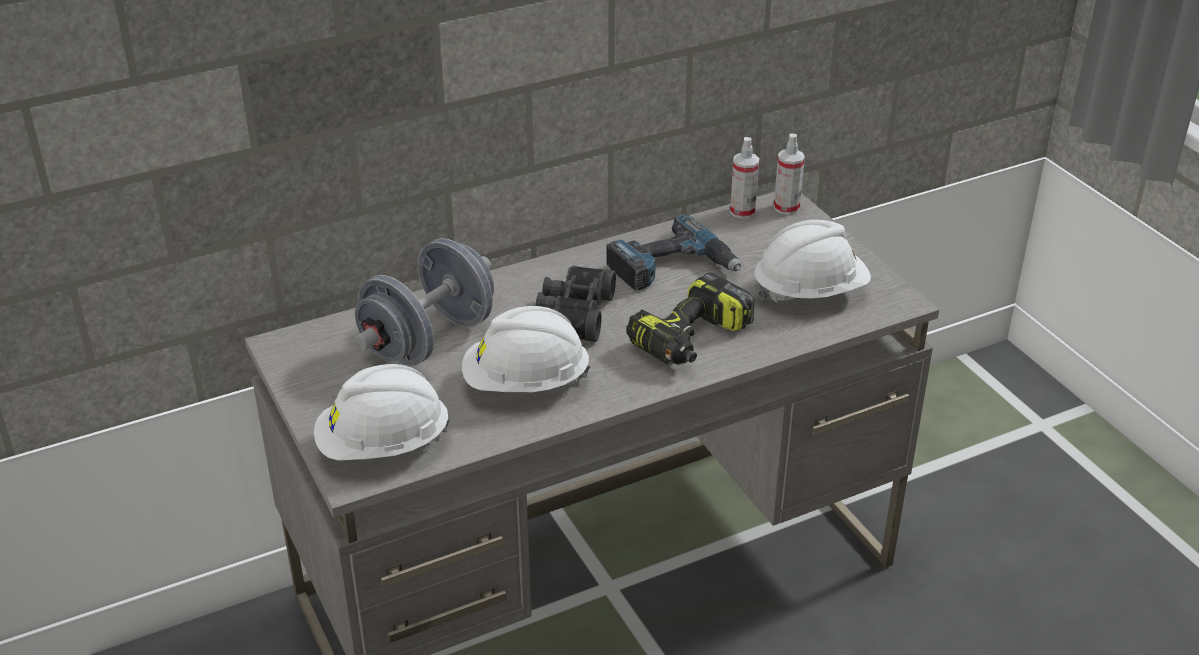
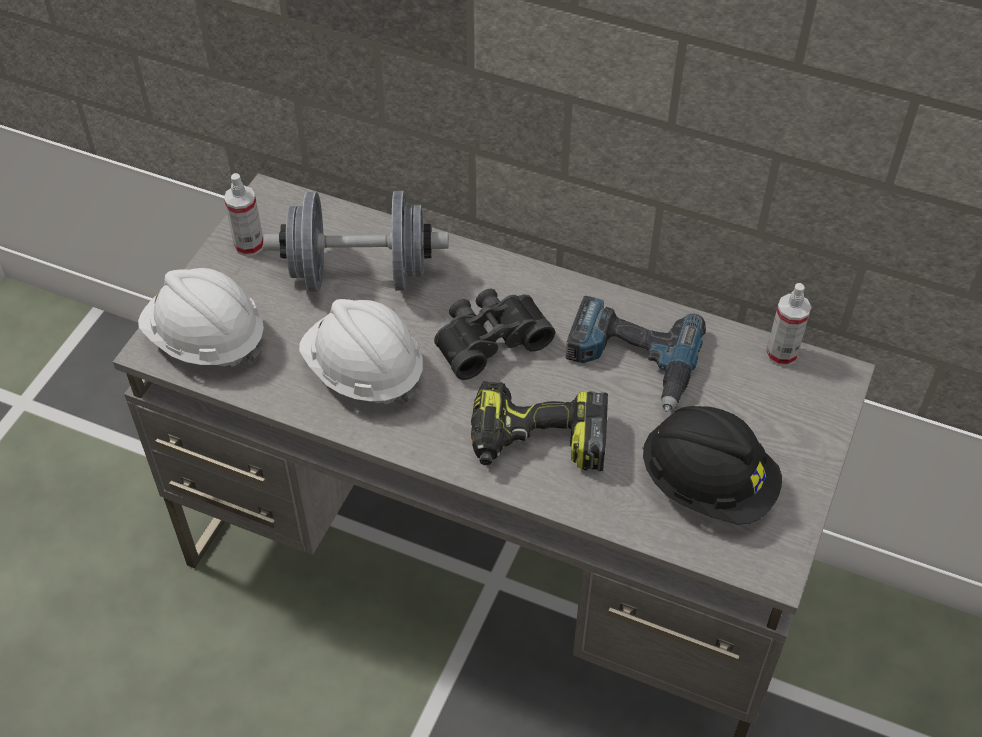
camera: 50 degrees right, 15 degrees up
(786, 208) = (828, 382): spray bottle -> spray bottle (249, 245)
(809, 292) = (707, 485): white hard hat -> black hard hat

